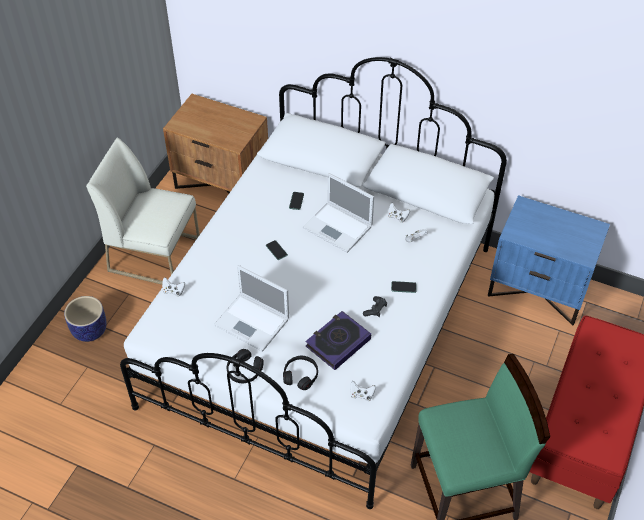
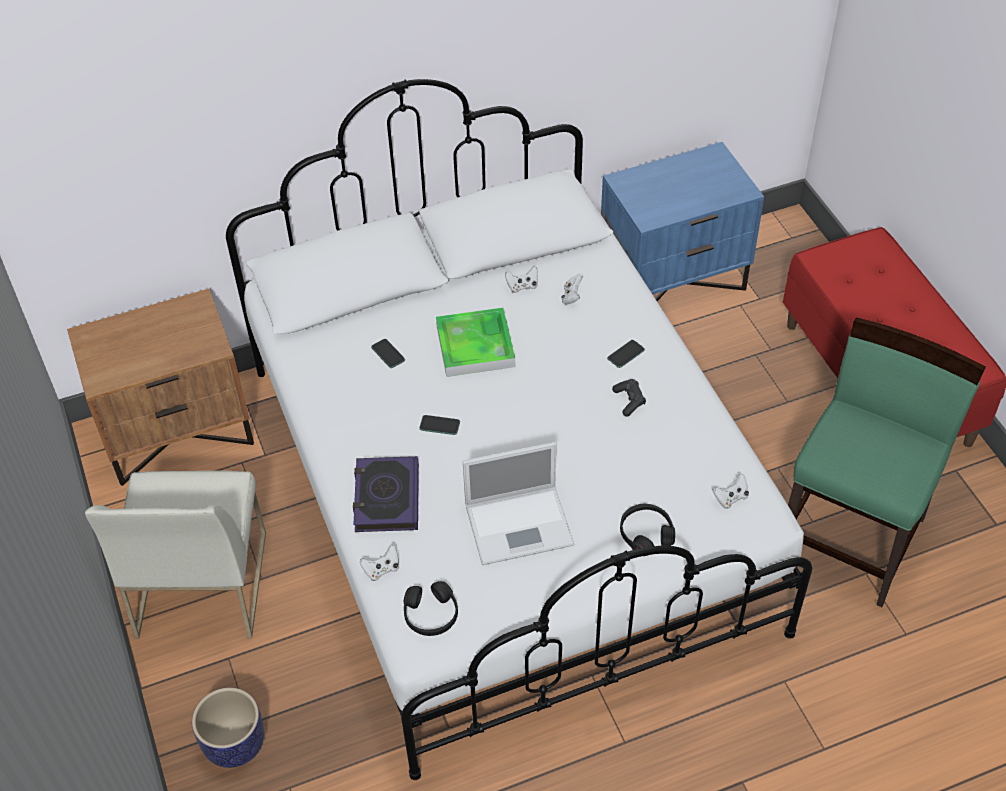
camera: 45 degrees left, 0 degrees up
(155, 254) = (201, 583): white chair -> white chair turned 60 degrees counterclockwise
(244, 370) = (582, 582): black headphones -> black headphones (431, 614)
(338, 342) = (637, 467): book -> book (386, 498)
(339, 227) = (475, 346): laptop -> tray

